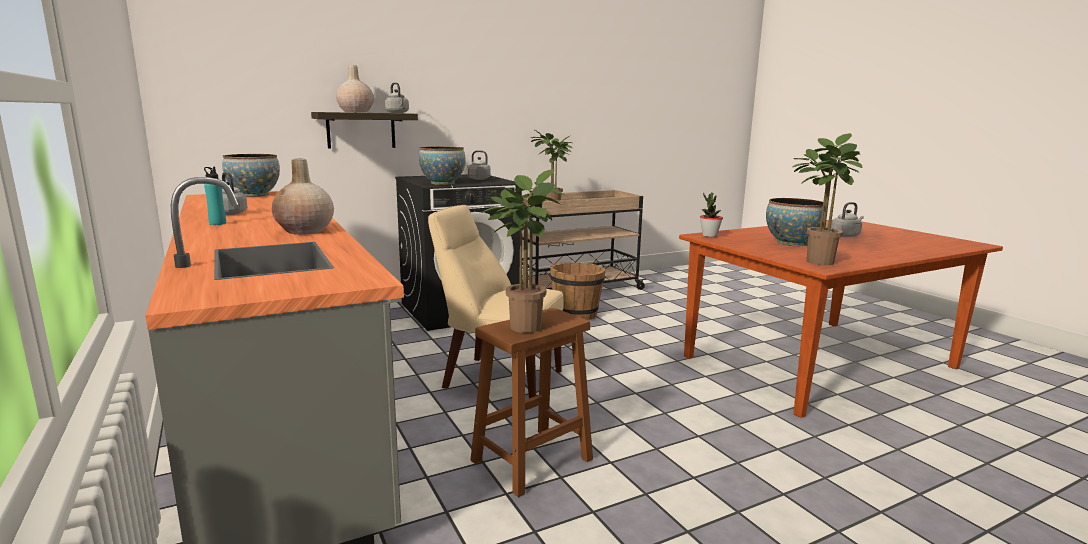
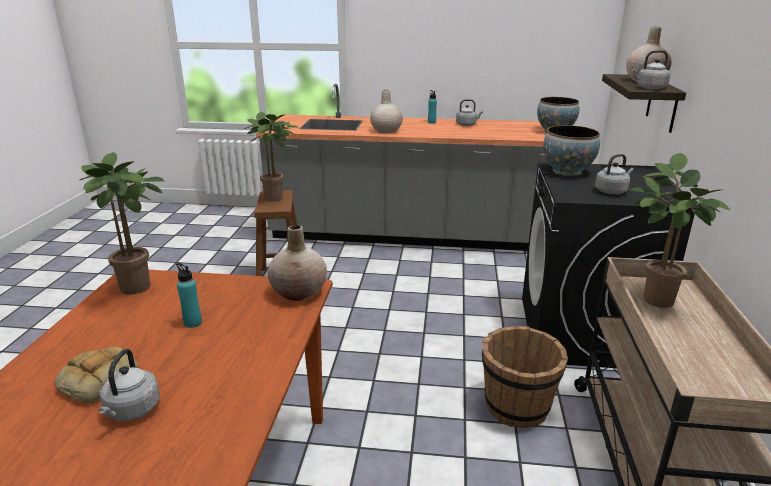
camera: 125 degrees right, 10 degrees up
(497, 378) = (389, 301): beige chair -> none
(709, 235) = (299, 292): potted plant -> beige vase
(791, 243) = (192, 322): bowl -> turquoise bottle
(861, 243) = (99, 379): none -> bread

